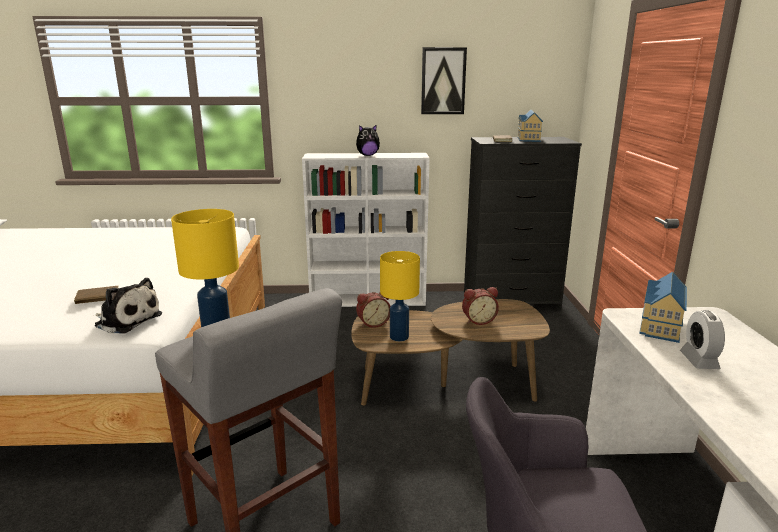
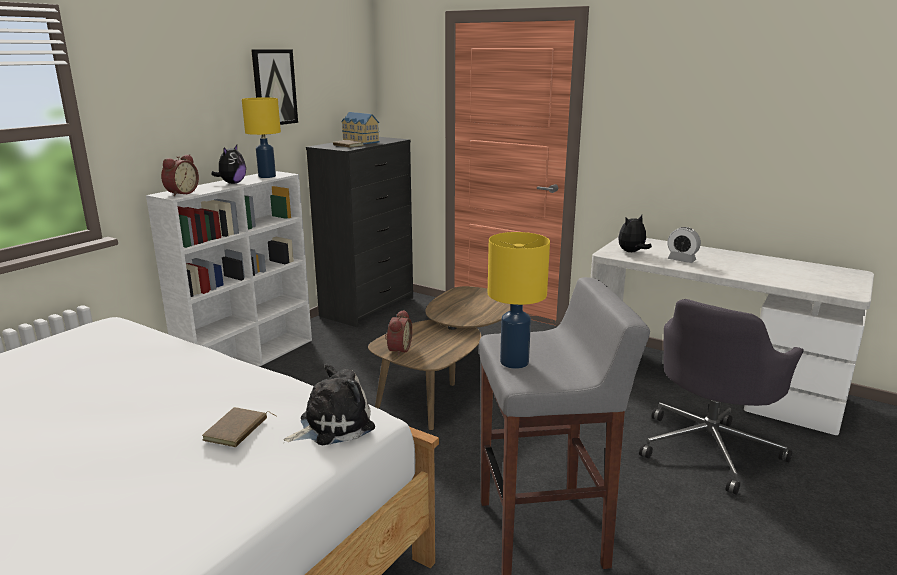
camera: 55 degrees left, 0 degrees up
(399, 337) = (440, 347): yellow table lamp -> yellow table lamp (267, 176)
(478, 320) = (471, 309): alarm clock -> alarm clock (180, 193)
(658, 326) = (632, 252): toy house -> plush toy

